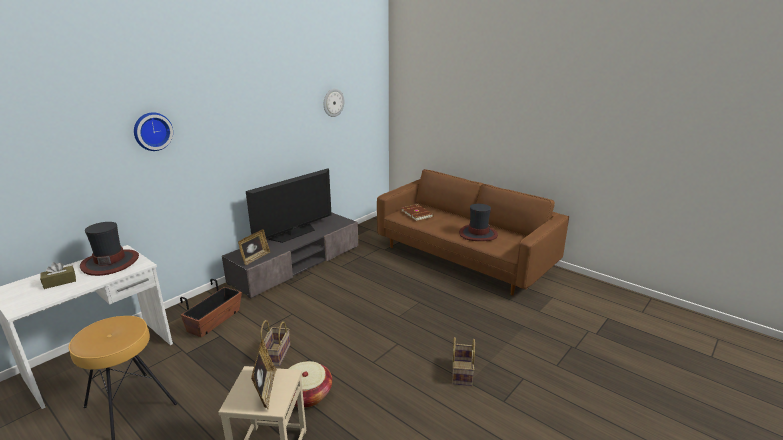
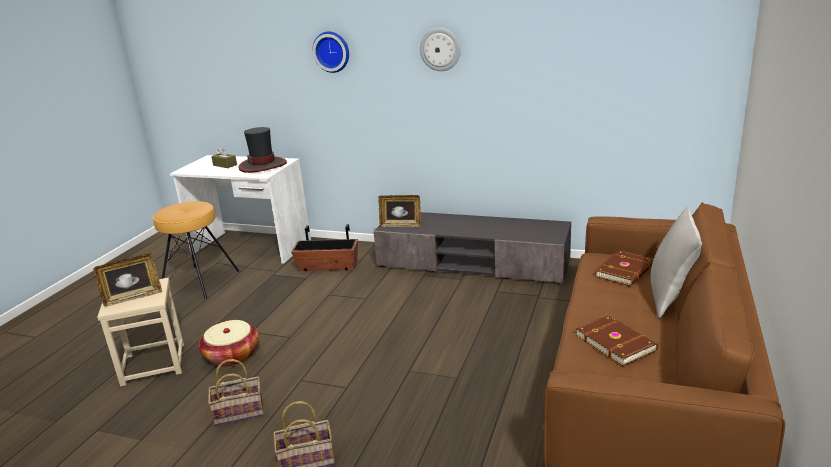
camera: 70 degrees right, 0 degrees up
(276, 354) = (290, 316): basket -> basket (240, 412)
(294, 233) = (480, 222): television -> none
(333, 102) = (597, 49): wall clock -> wall clock (440, 49)
(449, 214) = (670, 297): none -> grey pillow
(478, 234) = (615, 342): hat -> brown book

